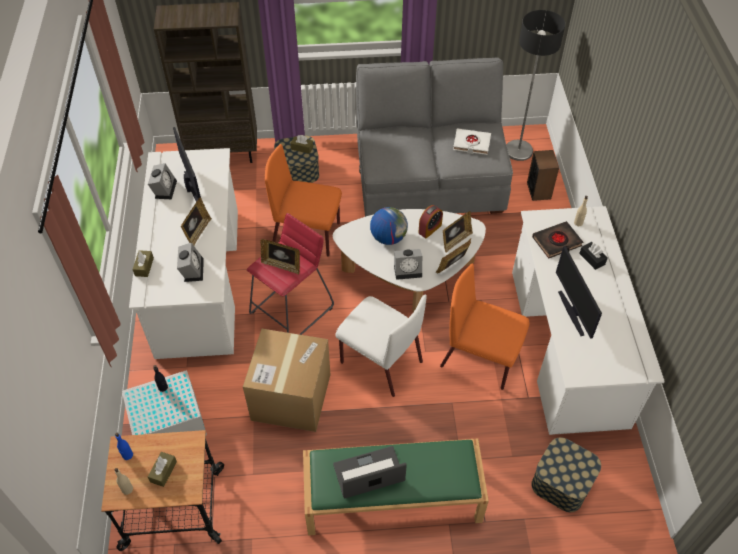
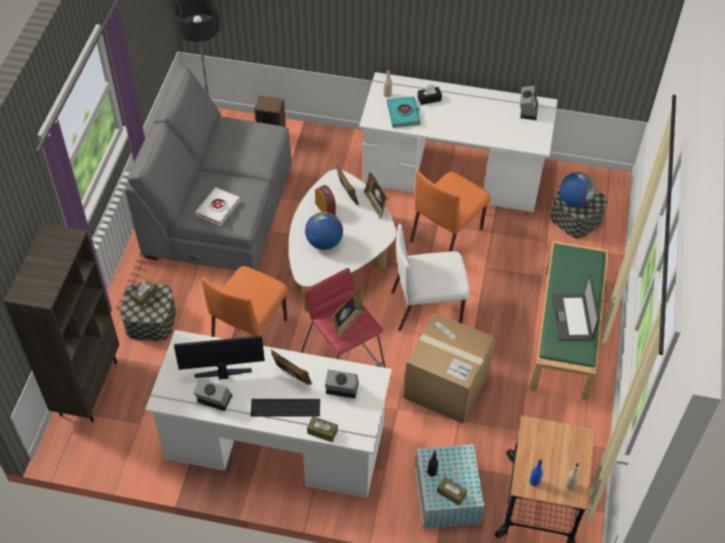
camera: 75 degrees left, 0 degrees up
(163, 471) = (557, 454): brown tissue box -> brown tissue box (451, 493)
(165, 236) = (285, 407): none -> keyboard
(380, 361) = (427, 307): white chair -> white chair turned 150 degrees counterclockwise
(408, 270) = (369, 237): alarm clock -> alarm clock (527, 109)
(471, 144) = (242, 142): white book -> white book (218, 208)
(557, 242) = (403, 114): black book -> turquoise book
(562, 461) = (574, 201): none -> globe
(572, 312) = (480, 128): monitor -> none

